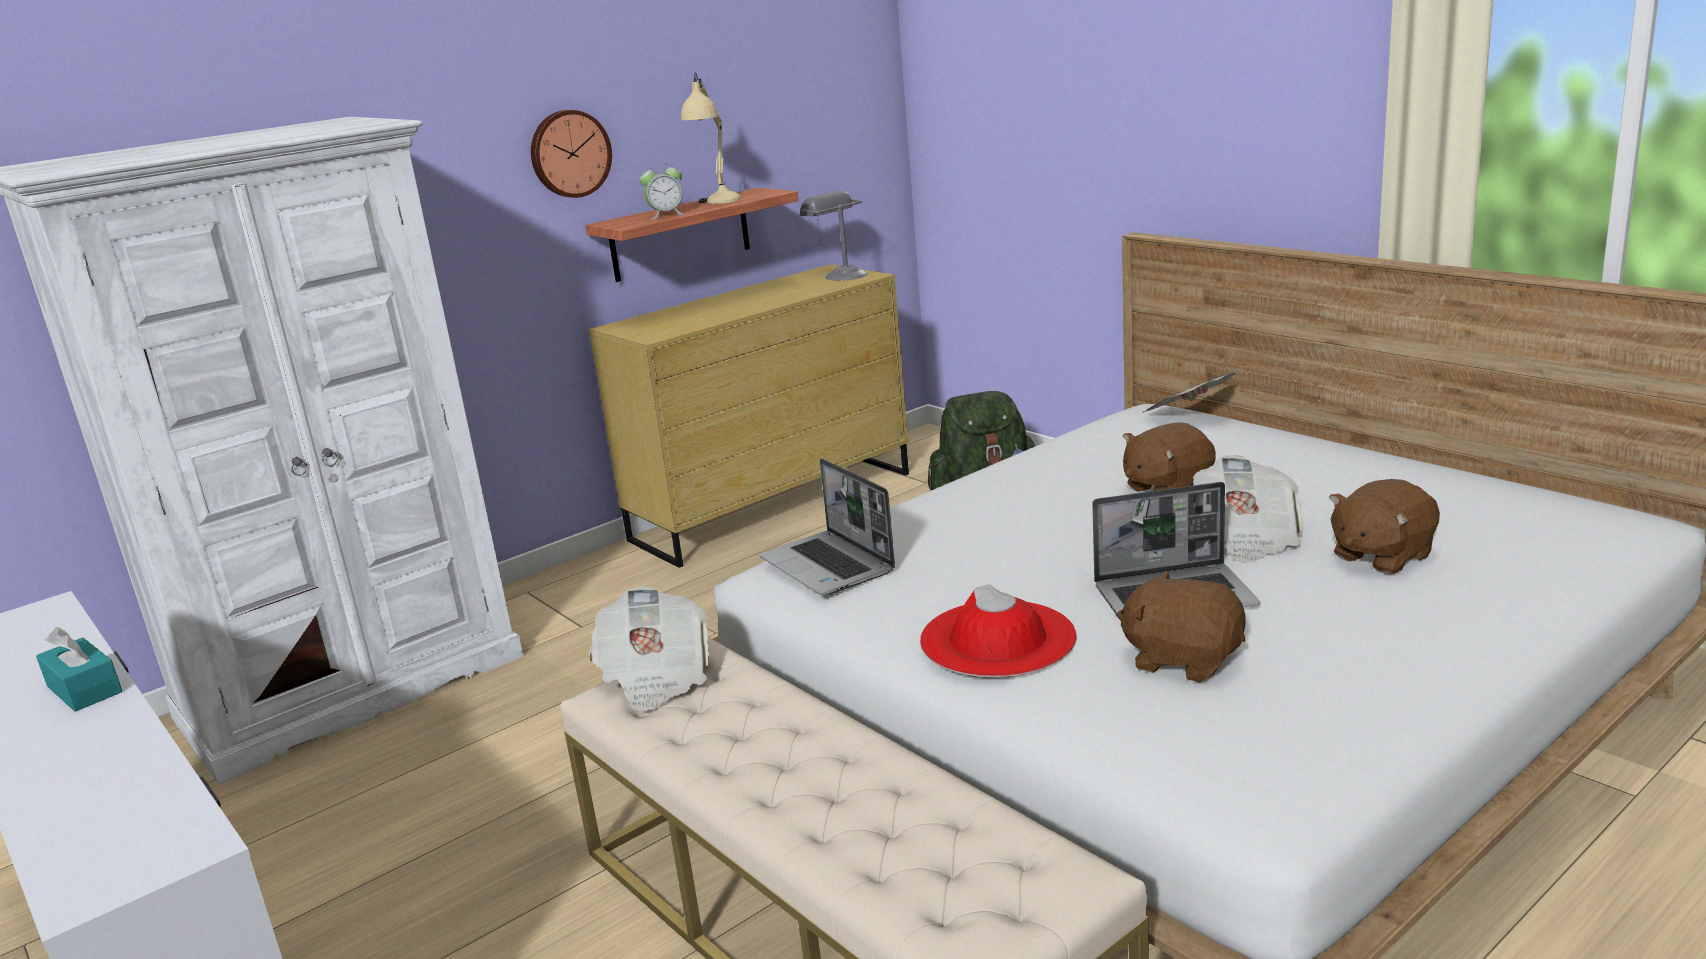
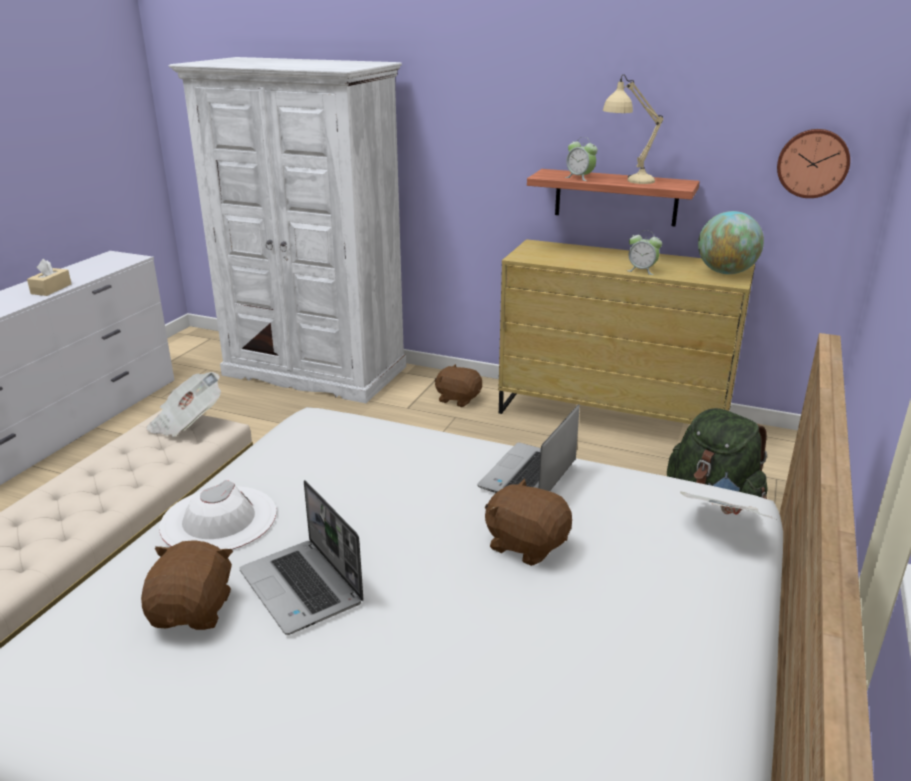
camera: 60 degrees right, 5 degrees up
(84, 689) = (51, 289): turquoise tissue box -> beige tissue box
(569, 153) = (541, 116): wall clock -> wall clock (813, 163)
(784, 298) = (642, 270): none -> alarm clock
(829, 566) = (319, 431): laptop -> laptop (529, 476)
(839, 274) = (725, 272): grey table lamp -> globe
(997, 639) = (218, 520): red hat -> white hat
(1245, 538) = (435, 608): newspaper -> none
(1380, 556) = (426, 705): brown plush toy -> brown plush toy (458, 399)

